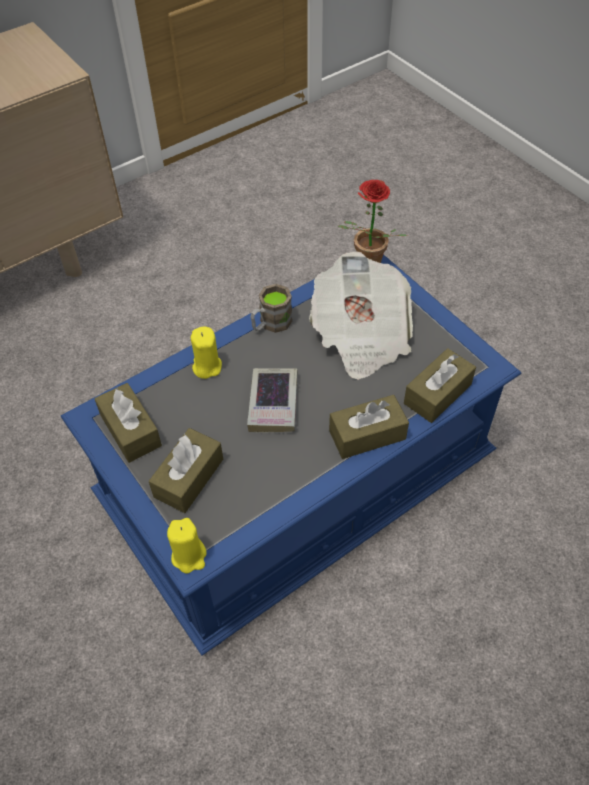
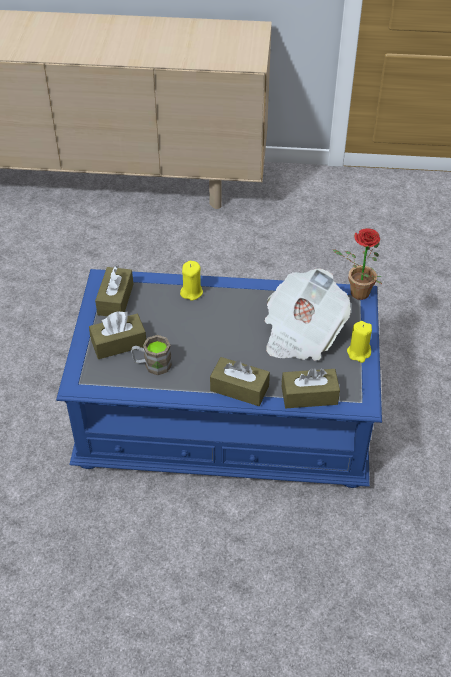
camera: 40 degrees right, 5 degrees down
(189, 556) = (78, 381): yellow candle -> yellow candle (359, 353)
(270, 324) = (254, 291): brown mug -> brown mug (152, 365)
(273, 403) = (206, 336): book -> none

